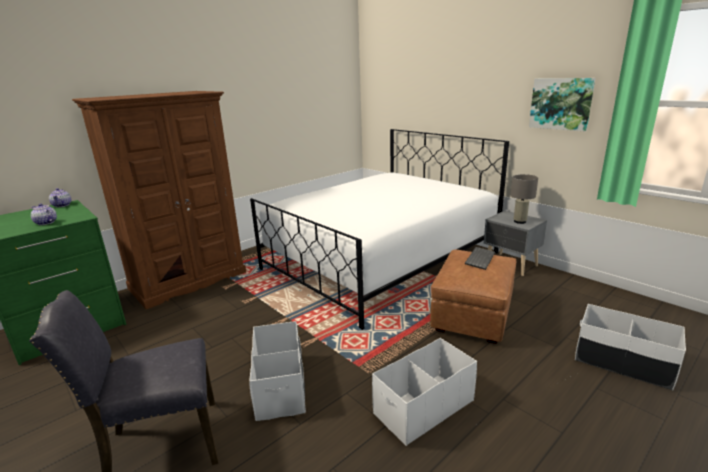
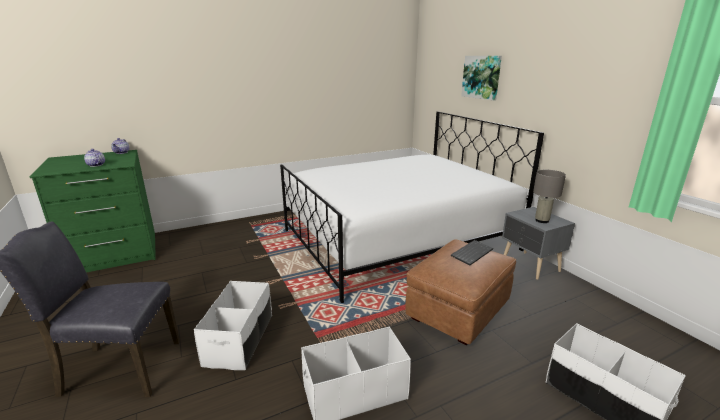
camera: 15 degrees right, 0 degrees up
(188, 280) = (223, 231): brown wardrobe -> none
(561, 103) = (602, 95): picture -> picture (481, 77)

